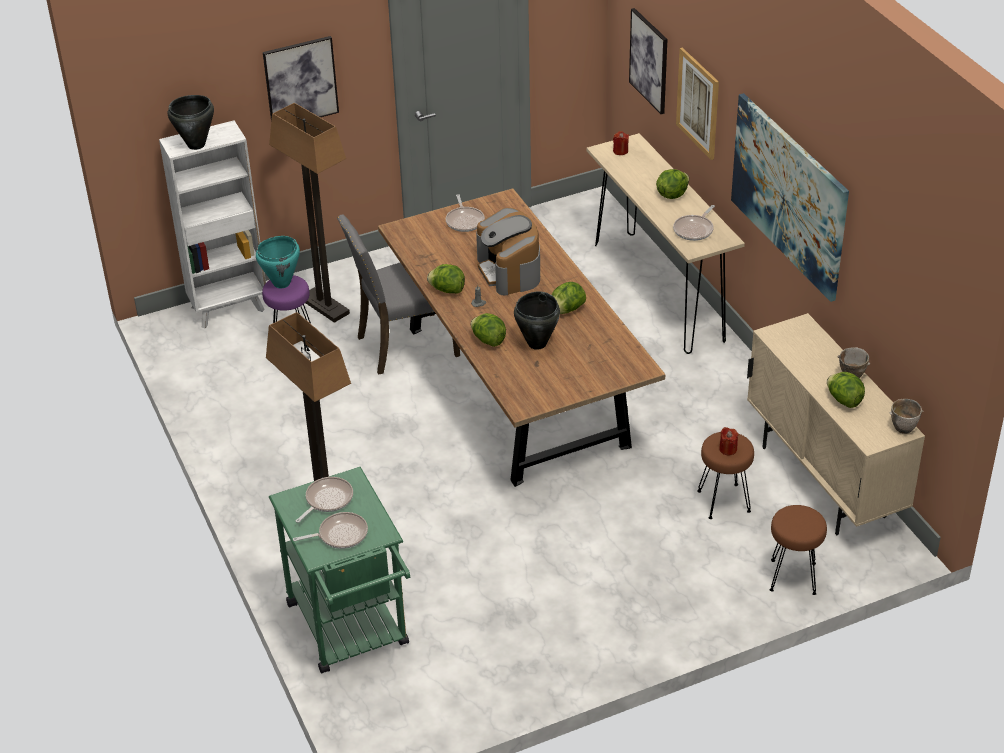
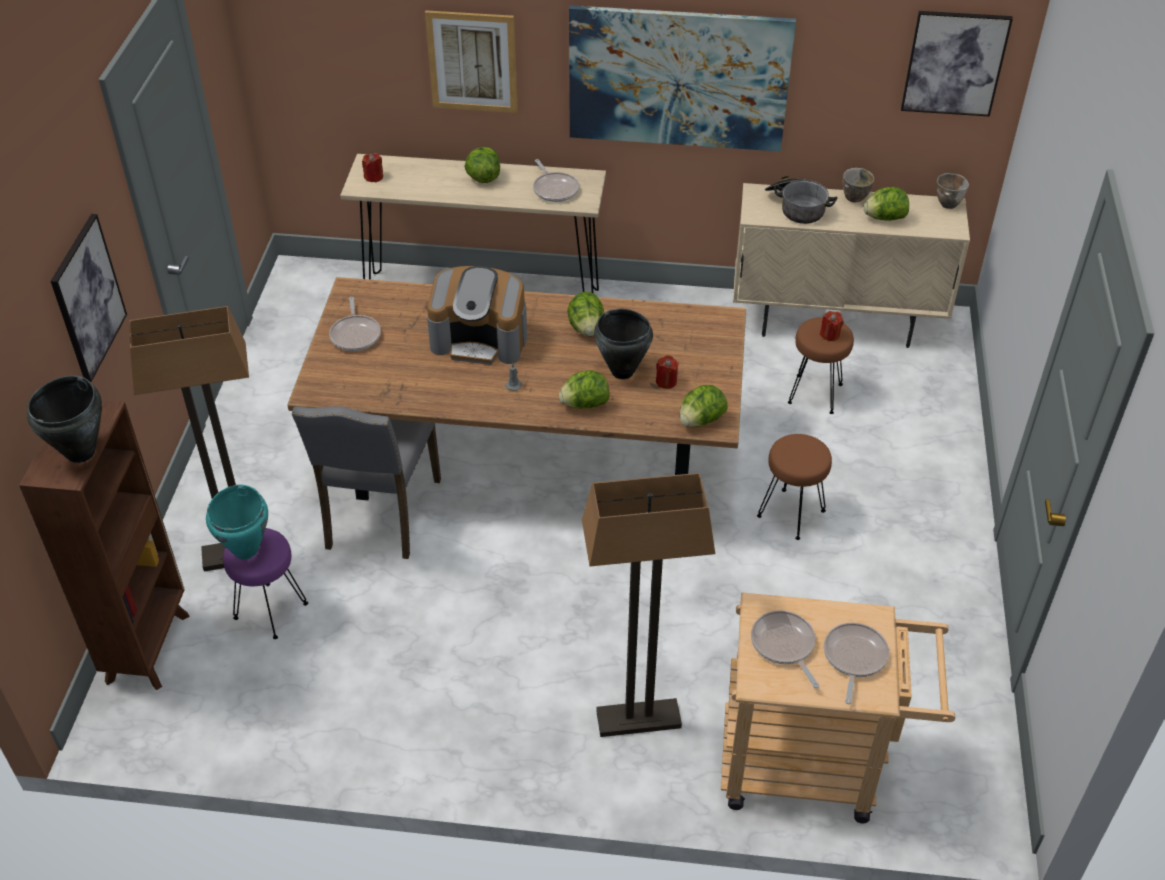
camera: 60 degrees left, 5 degrees up
(229, 308) = (149, 646): white bookcase -> brown bookcase
(352, 631) = (814, 765): green cart -> beige cart
(447, 290) = (467, 399): lettuce -> lettuce (701, 420)
(465, 221) = (355, 334): frying pan -> frying pan turned 60 degrees clockwise
(545, 367) = (666, 381): none -> red candle
(649, 60) = (353, 59): picture -> picture (954, 63)
(792, 577) = (944, 398): brown stool -> brown stool (791, 514)
(805, 350) = (796, 207): none -> cooking pot

